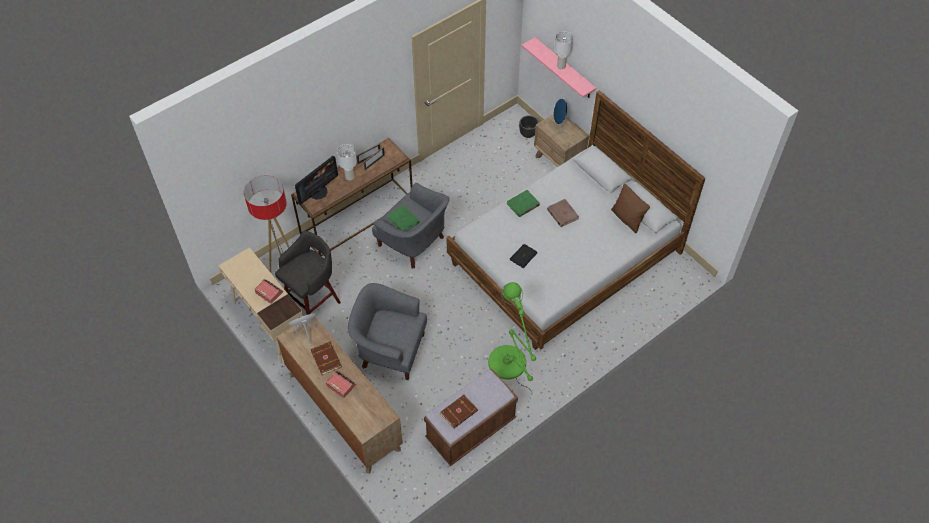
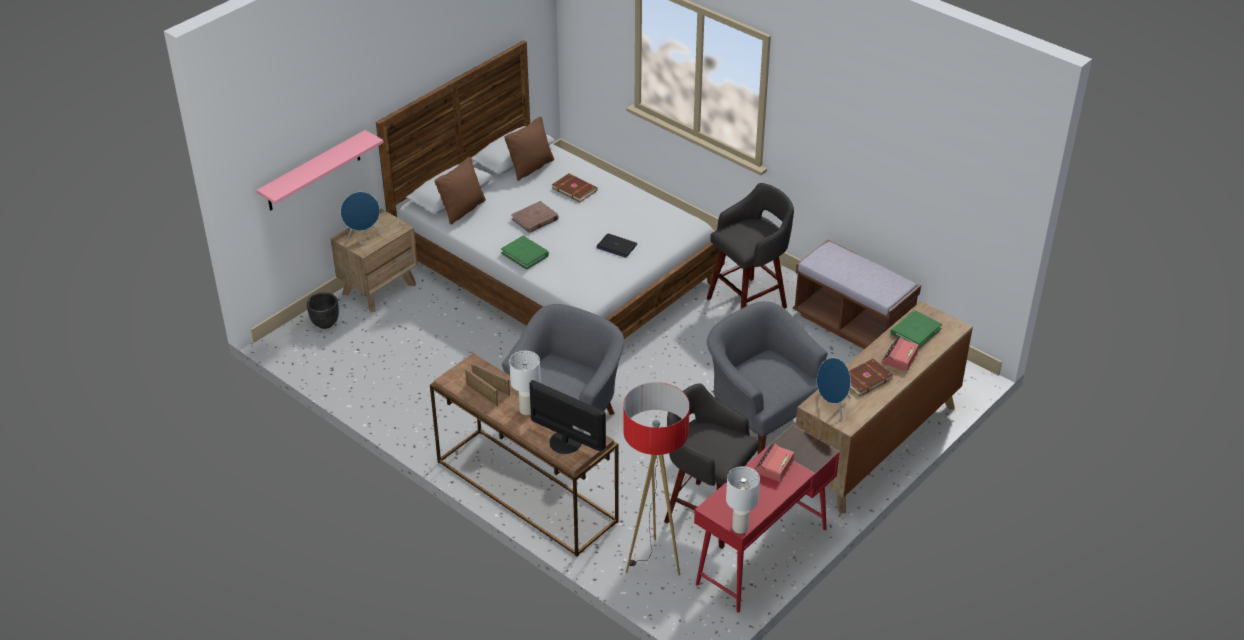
camera: 100 degrees left, 15 degrees down
(270, 324) = (761, 556): beige desk -> red desk
(390, 350) = (762, 415): grey armchair -> grey armchair turned 135 degrees clockwise
(403, 220) = (566, 381): green book -> green book (915, 331)
(459, 412) = (873, 279): brown book -> brown book (574, 189)
(509, 367) = (749, 302): green floor lamp -> grey stool
(561, 66) = (322, 161): white table lamp -> white table lamp (740, 527)
(579, 176) = (462, 210): none -> brown pillow

